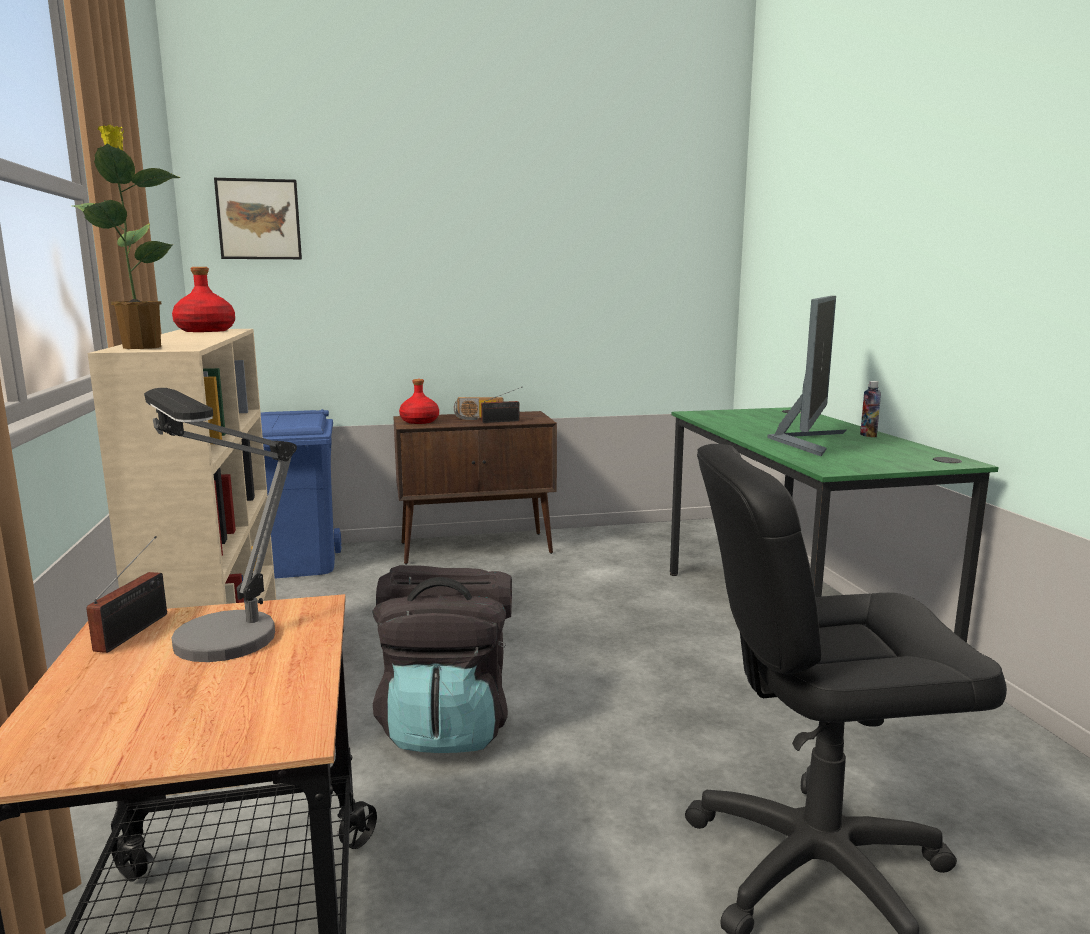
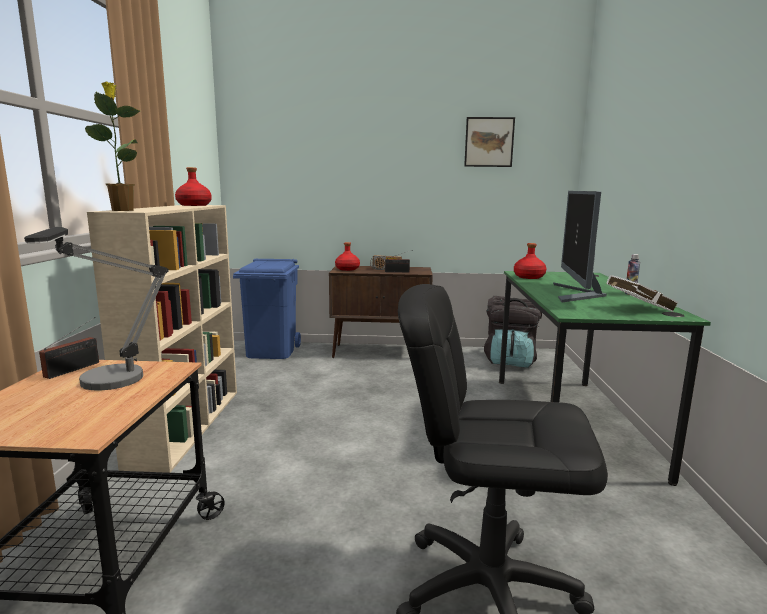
camera: 15 degrees right, 0 degrees up
(259, 219) = (261, 142): picture -> picture (489, 142)
(447, 724) = (302, 456): black backpack -> black backpack (510, 361)
(716, 419) = (528, 277): none -> red bottle
(806, 441) = (577, 294): monitor -> monitor turned 150 degrees clockwise
(899, 456) = (636, 308): none -> white book

